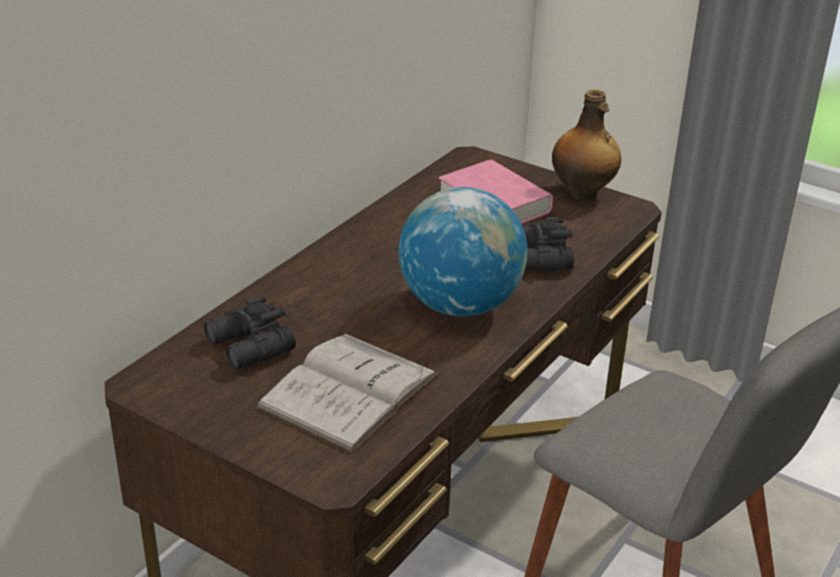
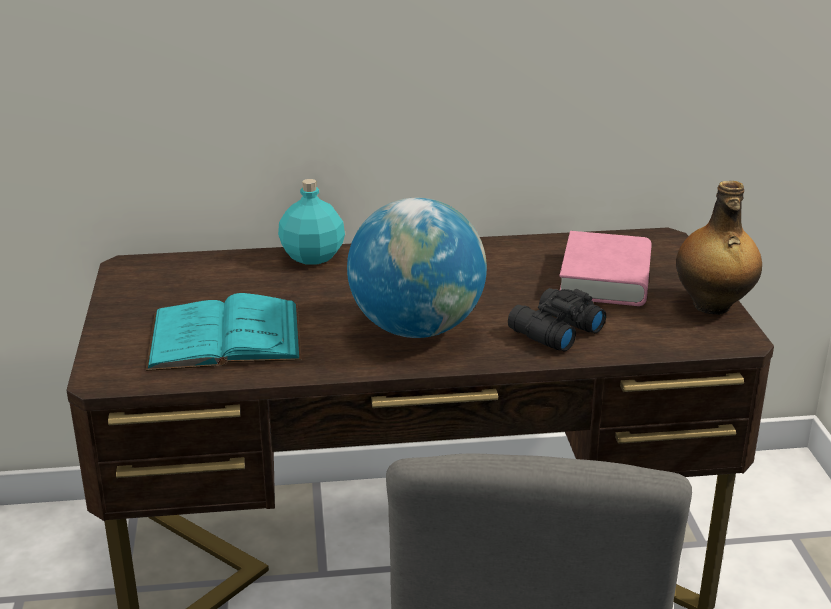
camera: 50 degrees right, 5 degrees down
(249, 348) = (225, 279): black binoculars -> none
(274, 291) = (313, 256): none -> turquoise bottle
(349, 391) = (225, 336): white book -> turquoise book

